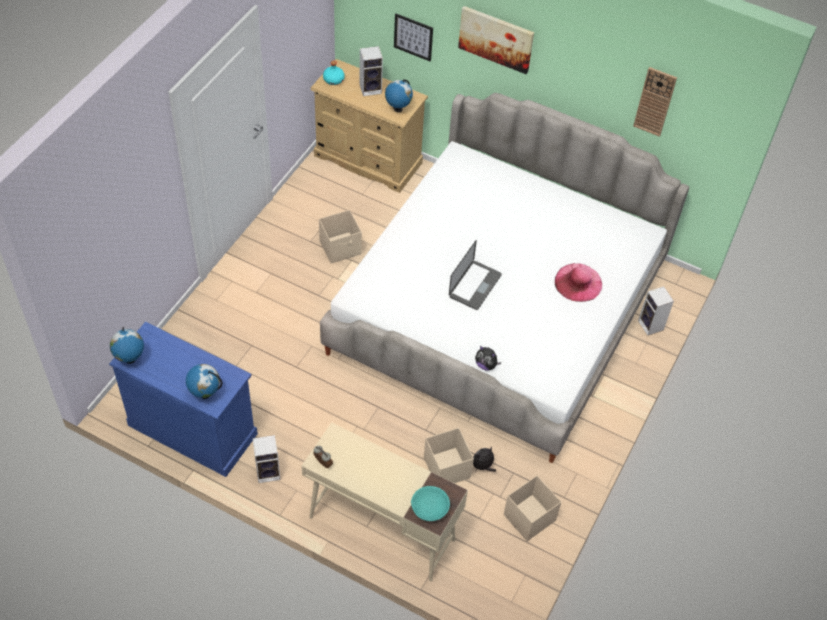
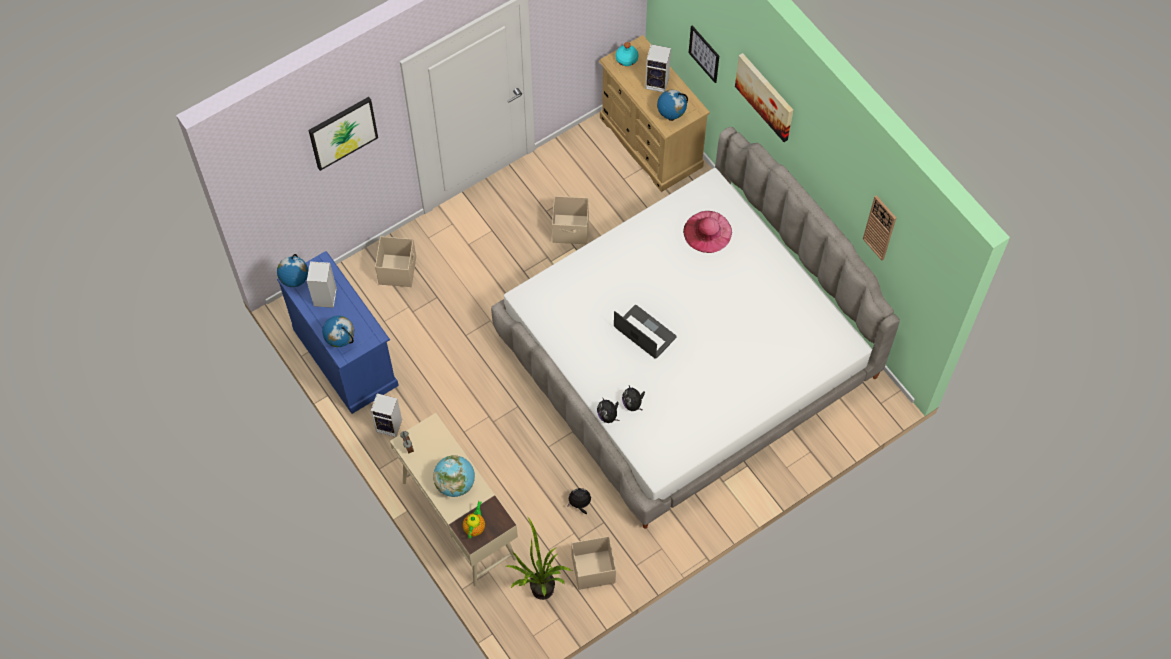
camera: 30 degrees right, 10 degrees up
(131, 185) = (342, 132): none -> picture
(388, 477) = (455, 483): none -> globe
(429, 508) = (475, 526): turquoise bowl -> teapot
(447, 467) = (547, 490): beige storage box -> beige storage box (398, 270)
(475, 286) = (645, 332): laptop -> laptop turned 105 degrees counterclockwise
(493, 560) = (538, 593): none -> potted plant
(501, 347) = (633, 404): none -> plush toy
(578, 282) = (745, 370): pink hat -> pink hat (707, 231)
(651, 326) = (826, 436): speaker -> speaker (325, 298)

